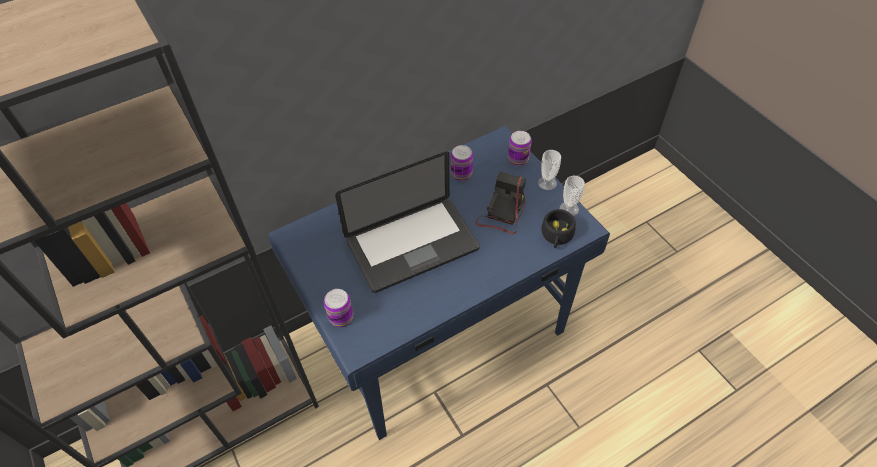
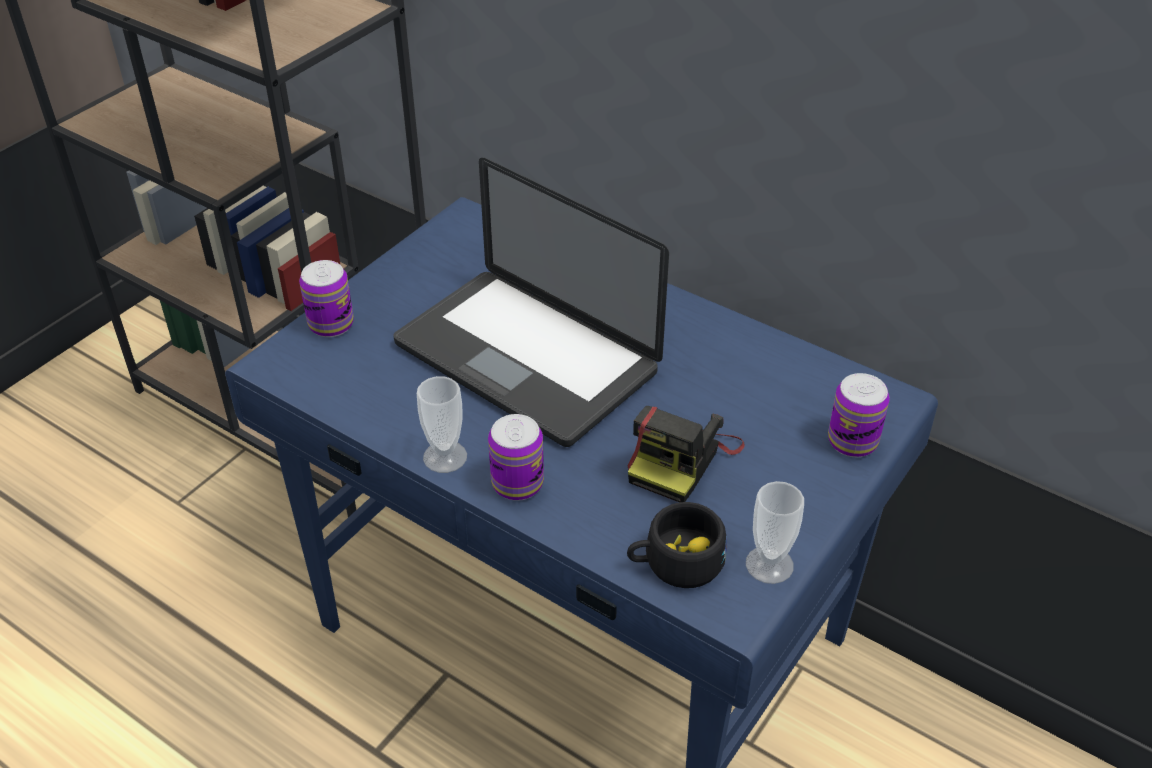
camera: 65 degrees right, 10 degrees down
(461, 173) = (745, 369): can -> can (517, 483)
(502, 213) = (681, 458): camera -> camera turned 120 degrees clockwise
(547, 183) = (818, 507): cup -> cup (445, 457)

